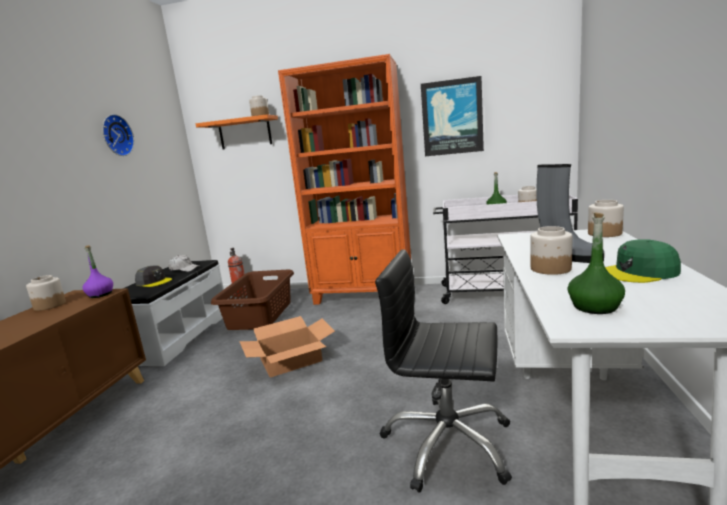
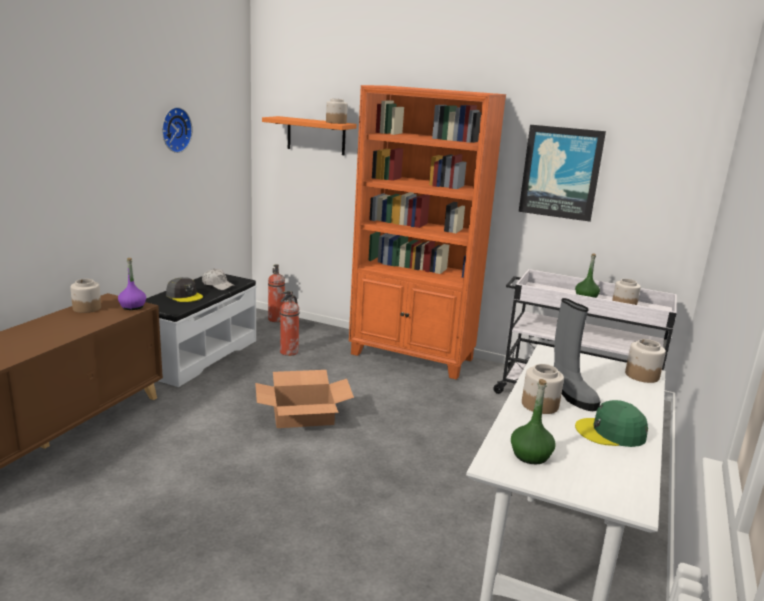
camera: 10 degrees right, 5 degrees up
(259, 315) = (288, 352): brown laundry basket -> fire extinguisher
(447, 444) = (414, 538): black office chair -> none

